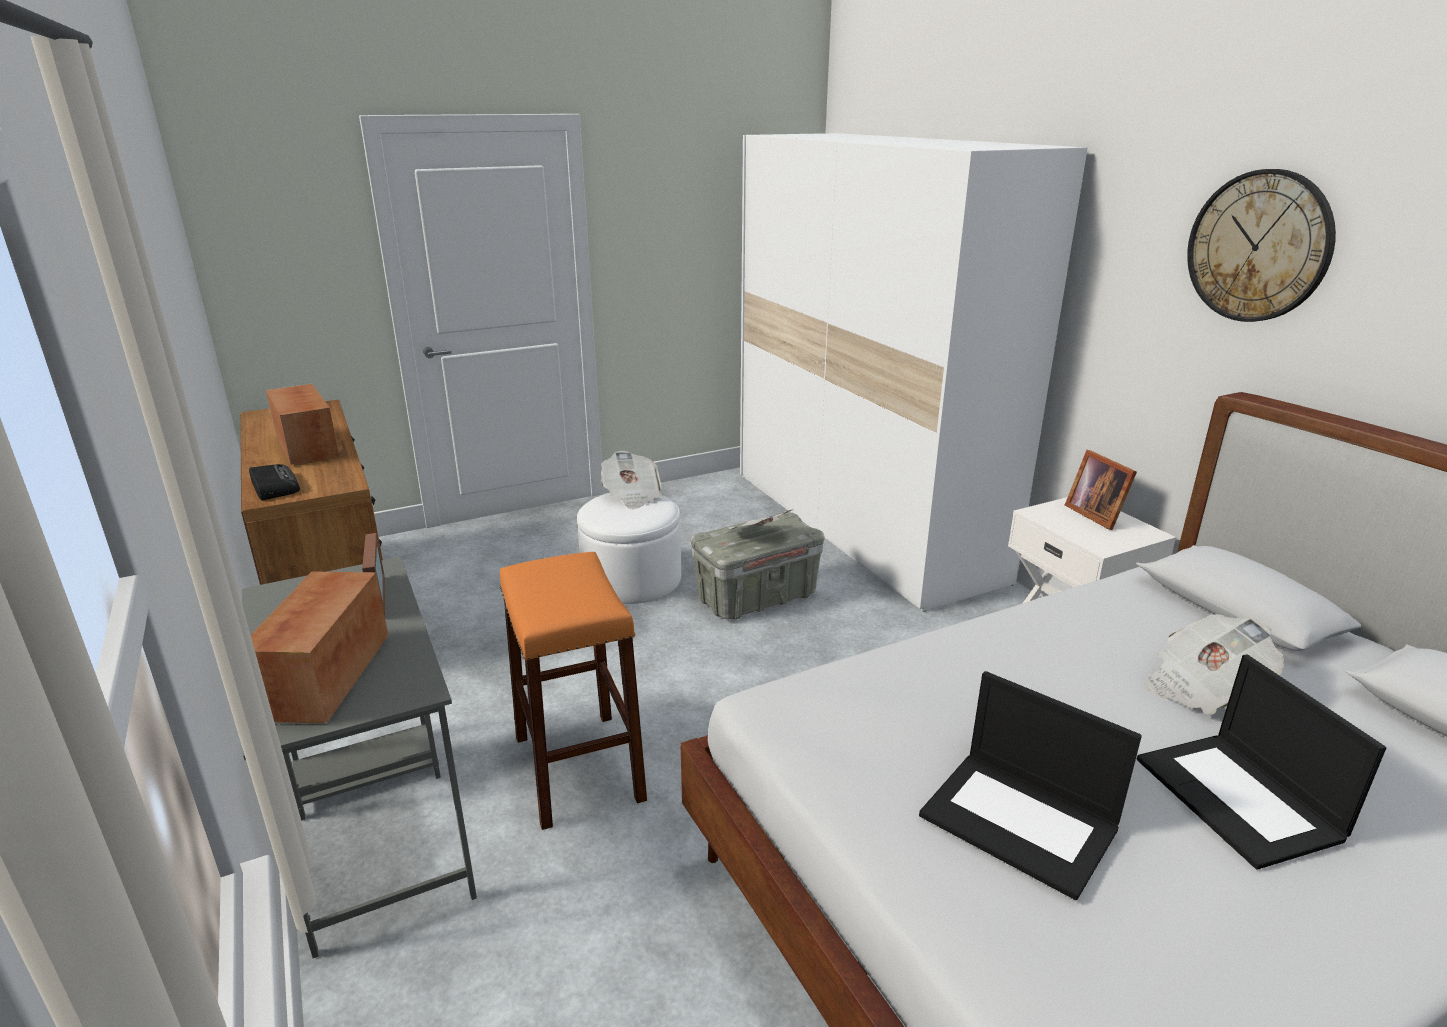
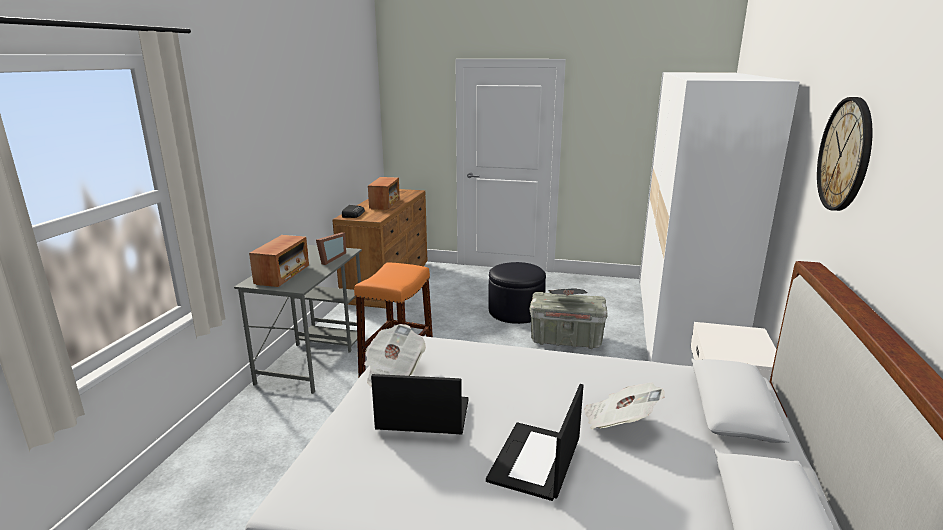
camera: 40 degrees right, 5 degrees down
(326, 677) = (282, 275): radio -> radio turned 150 degrees clockwise
(632, 496) = (525, 265): newspaper -> newspaper (393, 371)
(632, 579) = (516, 311): white ottoman -> black ottoman
(1021, 821) = (422, 415): laptop -> laptop turned 105 degrees clockwise
(1095, 514) = (749, 340): picture frame -> none

